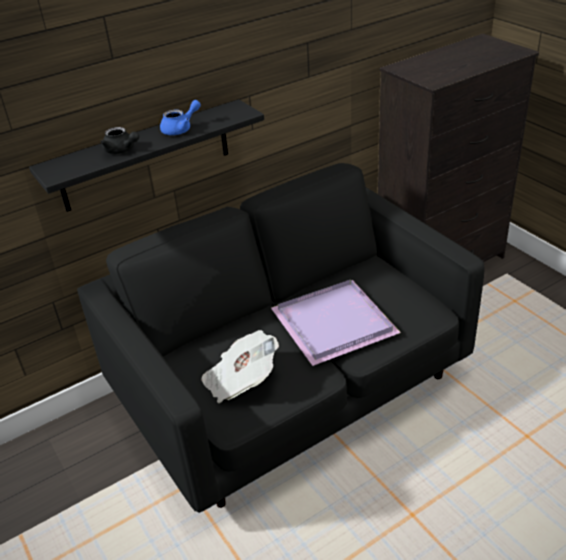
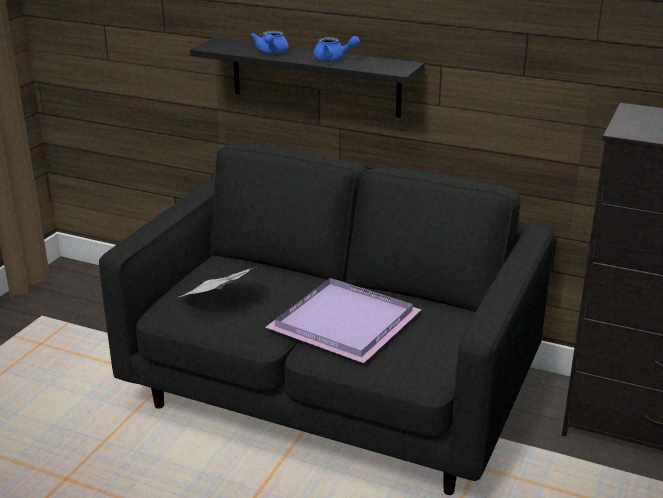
camera: 55 degrees right, 10 degrees down
(122, 150) = (271, 52): black teapot -> blue teapot

